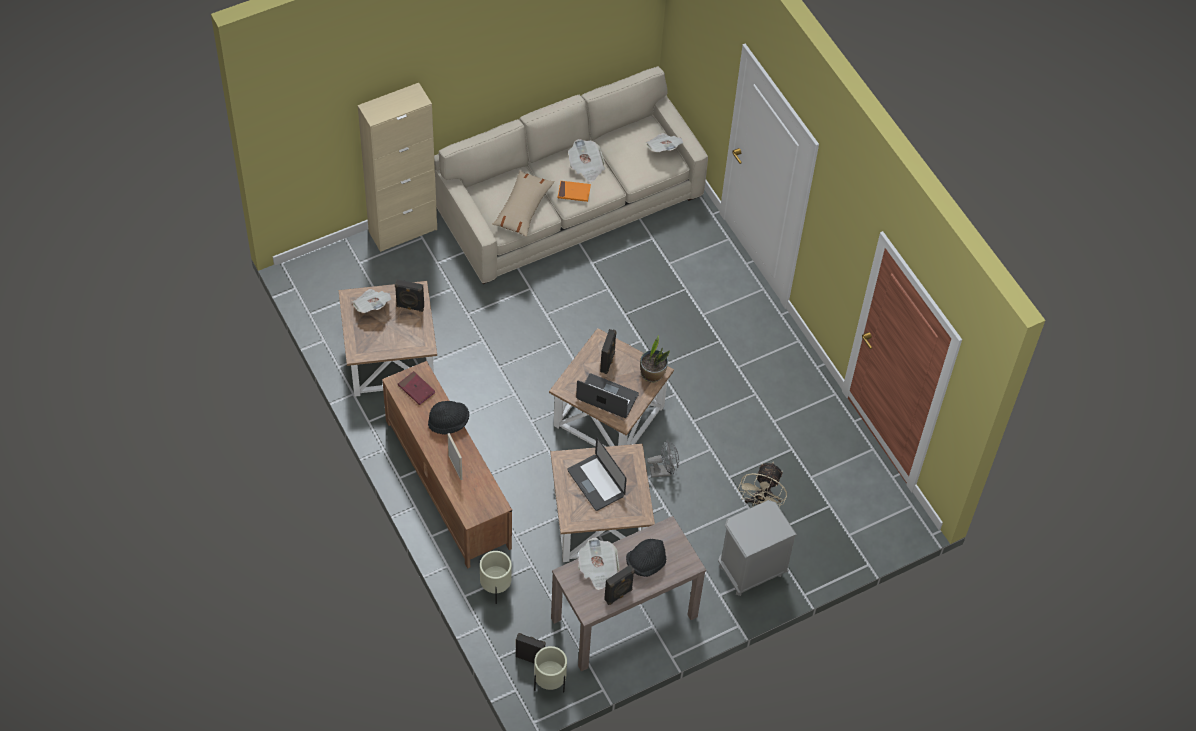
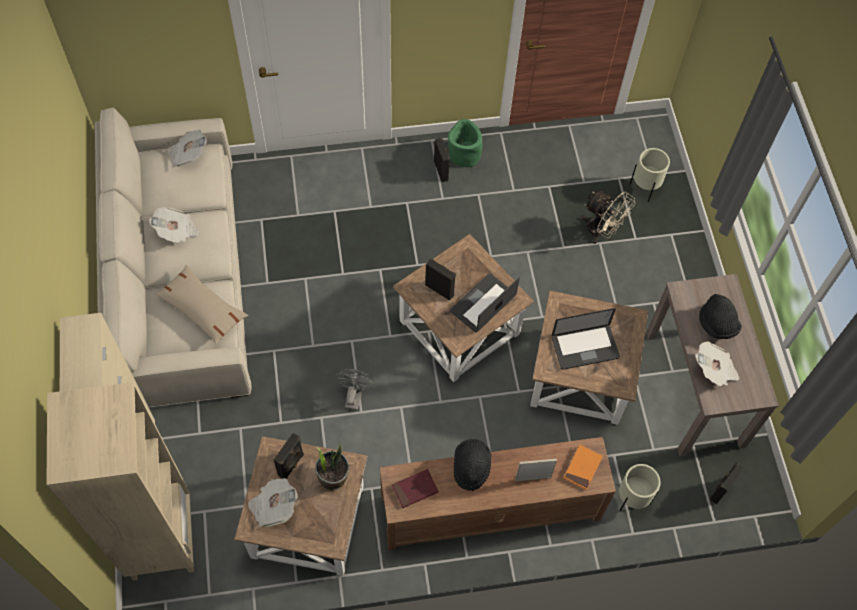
camera: 70 degrees left, 5 degrees up
(341, 268) = (161, 540): none -> beige bookcase
(549, 683) = (753, 481): beige planter -> beige planter (644, 188)
(574, 192) = (205, 253): orange book -> orange book (582, 468)
(619, 595) = (749, 361): black speaker -> black speaker (441, 171)
(652, 374) = (469, 254): potted plant -> potted plant (333, 477)
(664, 471) = (539, 299): grey fan -> grey fan (354, 396)
(751, 571) = (670, 264): grey nightstand -> none
(794, 371) = (464, 155): none -> green planter

